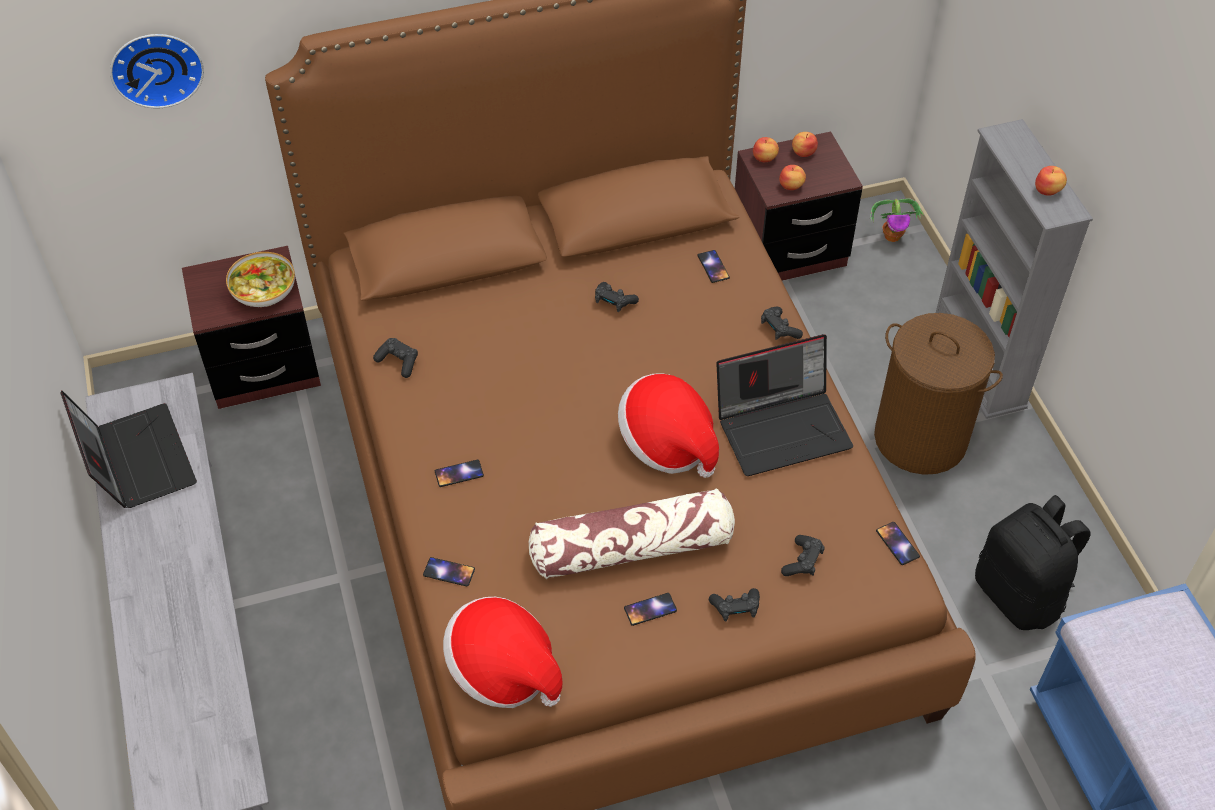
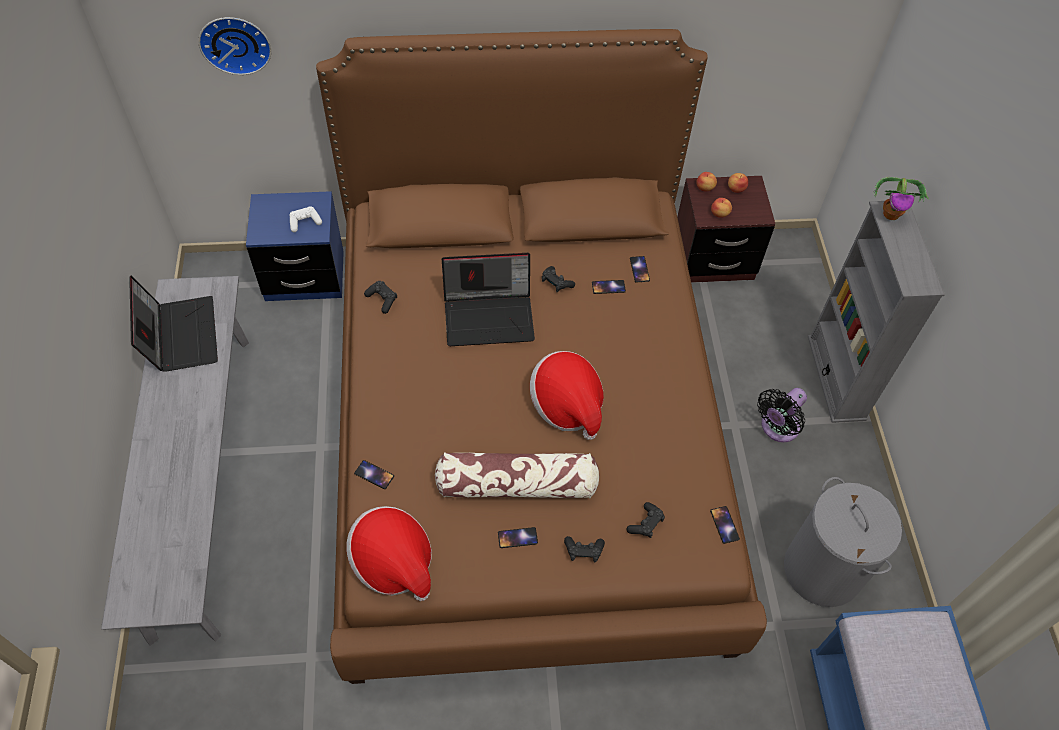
camera: 10 degrees right, 5 degrees up
(263, 368) = (304, 276): brown nightstand -> blue nightstand
(264, 290) = (305, 222): bowl -> white game controller
(459, 474) = (403, 397): phone -> phone (608, 287)
(779, 329) = (677, 330): black game controller -> none
(783, 427) = (659, 410): laptop -> laptop (490, 315)
(893, 236) = (796, 262): potted plant -> potted plant (891, 214)
(921, 438) = (777, 428): brown laundry basket -> black fan
(1020, 595) = (823, 570): black backpack -> grey laundry basket
(1048, 190) = (913, 264): apple -> none

